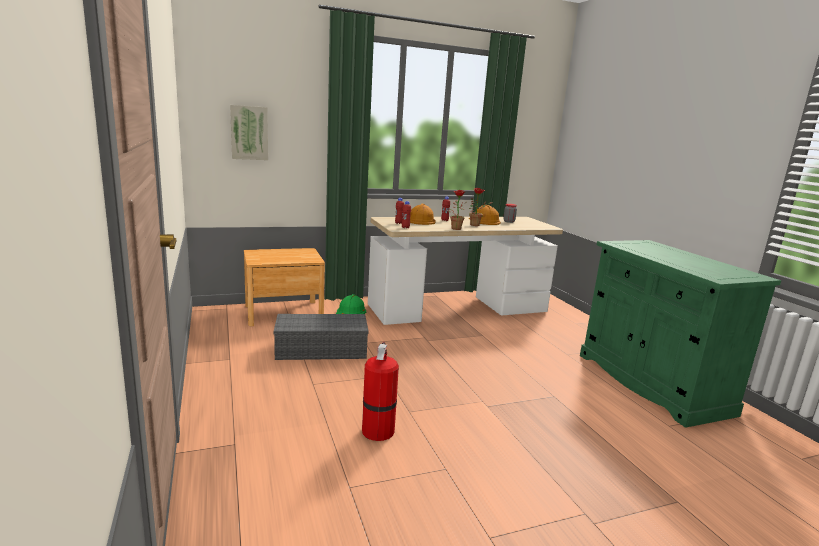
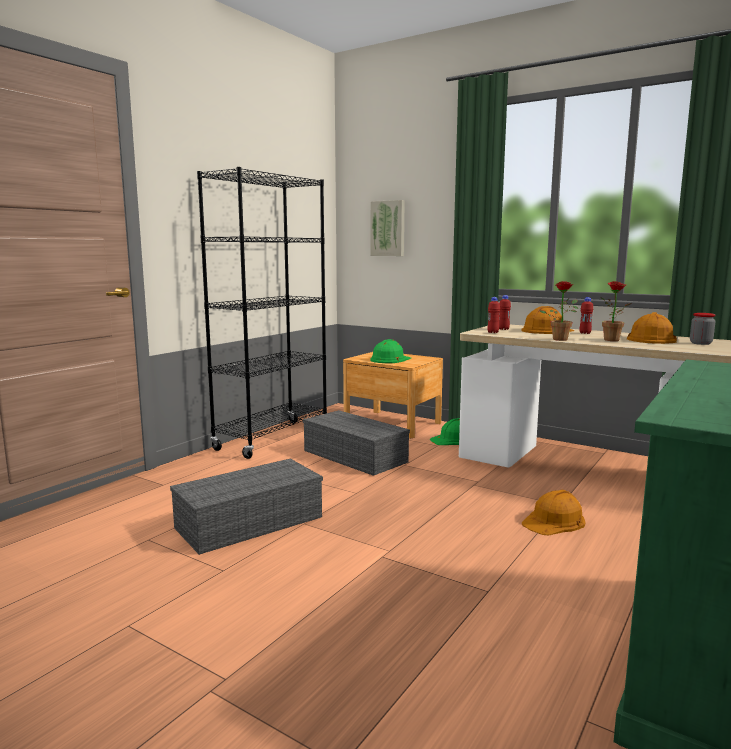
camera: 55 degrees right, 5 degrees down
(221, 360) = (272, 439): none -> black bookcase
(284, 257) = (390, 359): none -> green hard hat
(378, 430) = (250, 521): fire extinguisher -> grey storage box
(499, 346) = (554, 521): none -> orange hard hat

